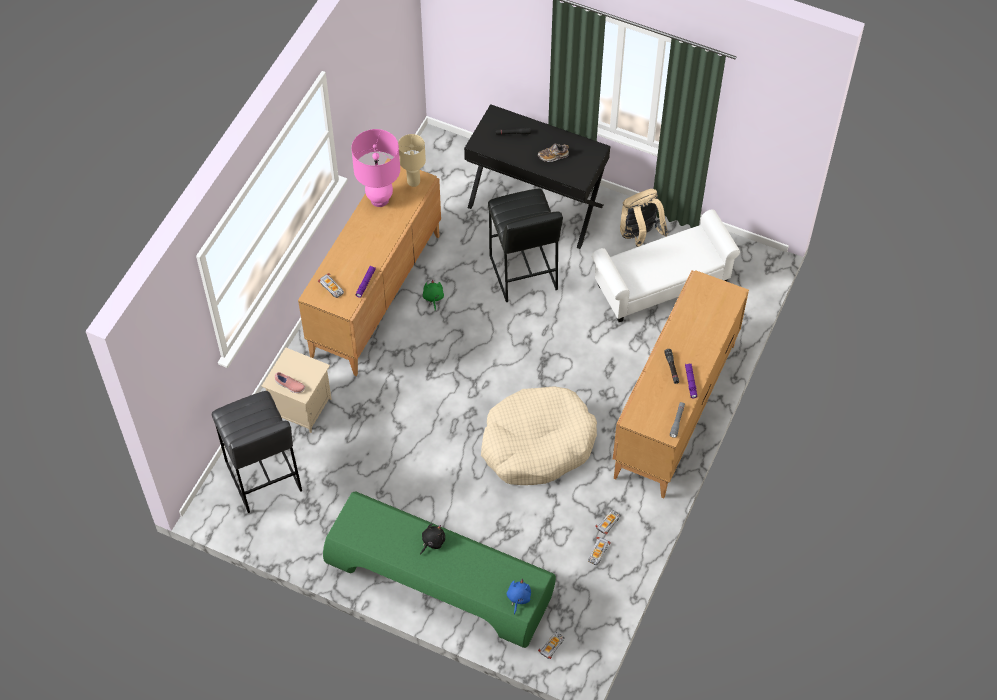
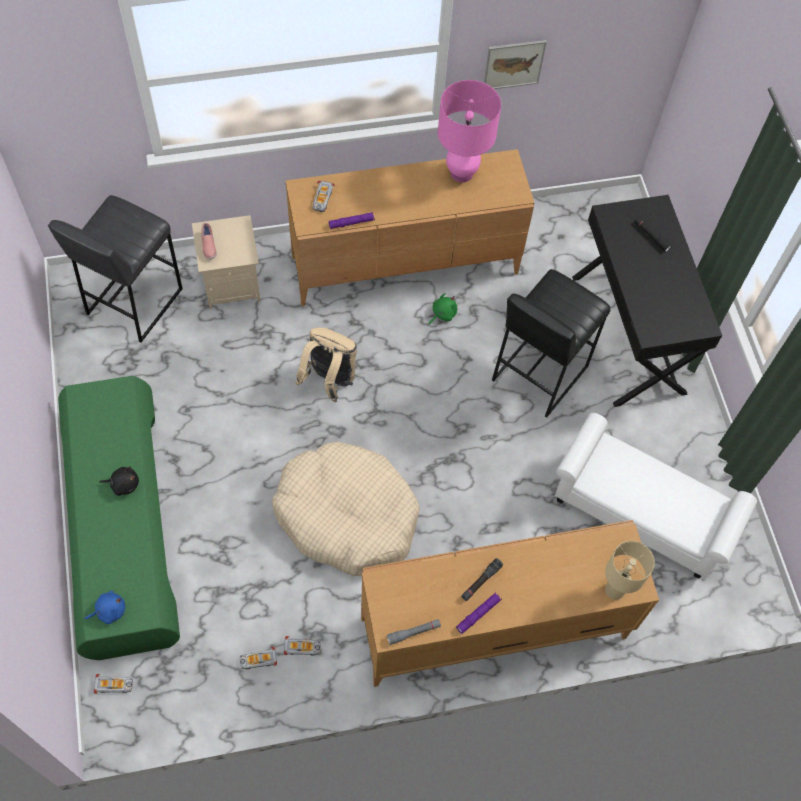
camera: 50 degrees right, 5 degrees up
(359, 108) = (513, 64): none -> picture
(414, 181) = (509, 187): beige table lamp -> beige table lamp (615, 590)
(553, 156) = (657, 290): shoe -> none
(639, 235) = (681, 453): beige backpack -> beige backpack (329, 380)

